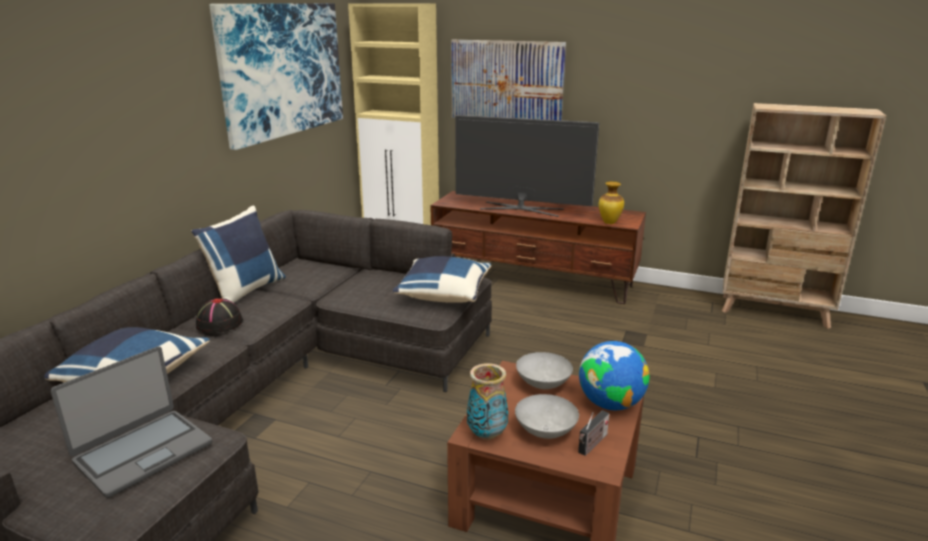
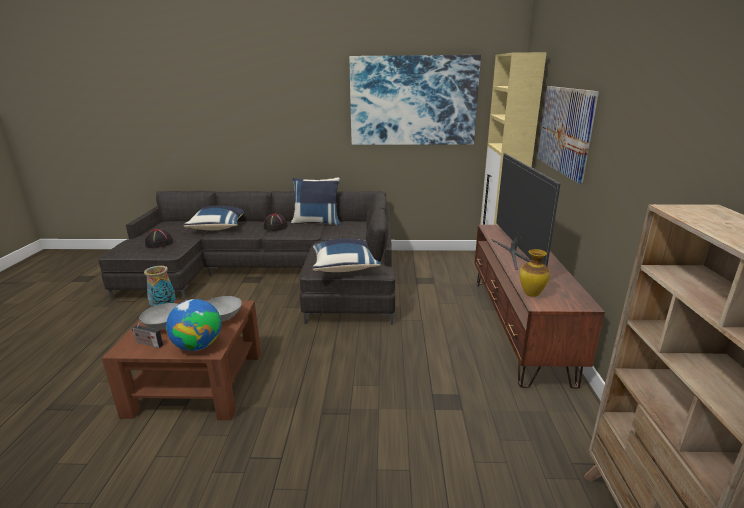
camera: 70 degrees right, 0 degrees up
(143, 452) = (159, 243): laptop -> black hat

